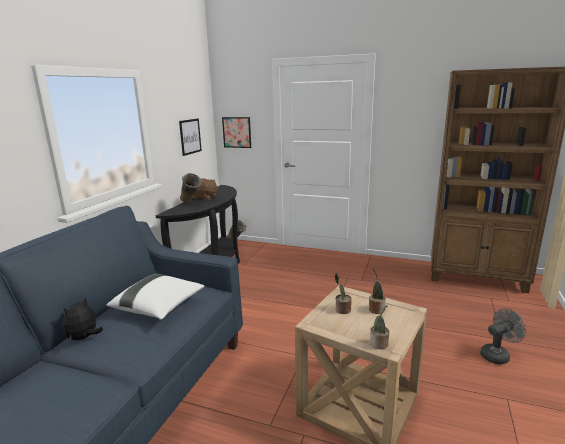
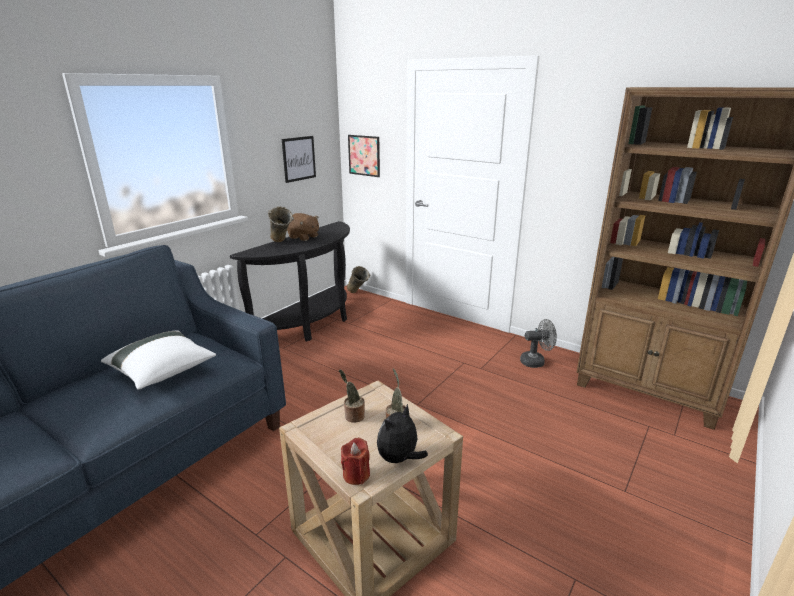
camera: 15 degrees right, 5 degrees up
(84, 338) = (66, 394): plush toy -> plush toy (399, 459)
(379, 344) = (356, 475): potted plant -> red candle
(497, 355) = (603, 512): grey fan -> grey fan (536, 361)

